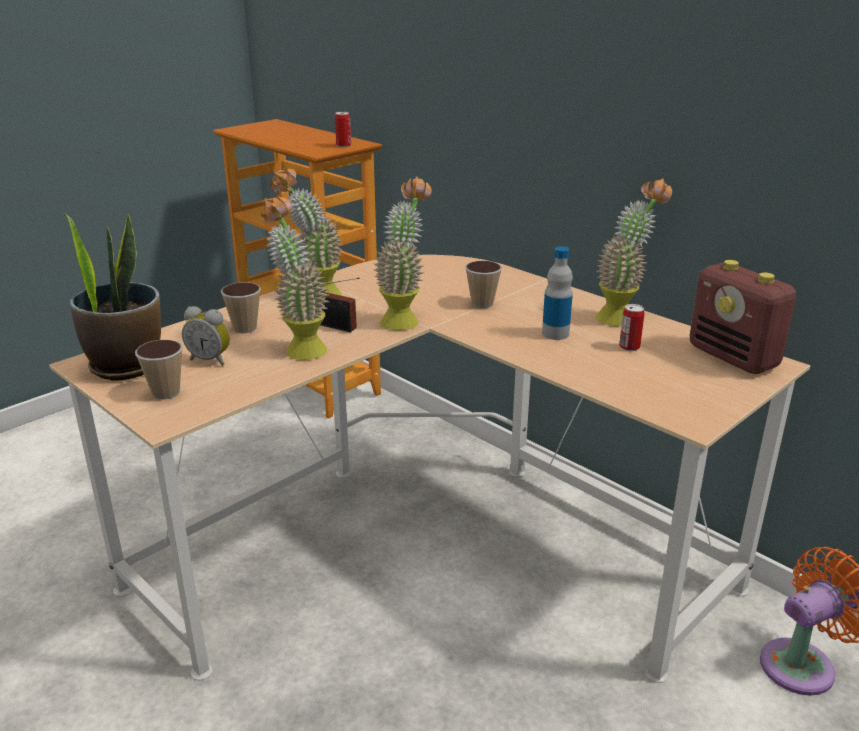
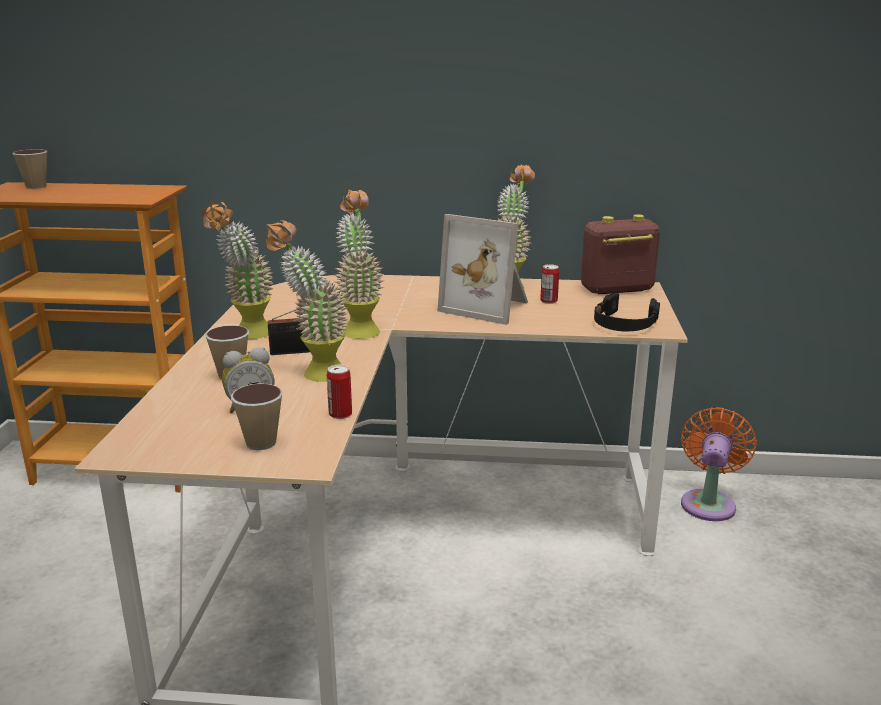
camera: 40 degrees left, 5 degrees down
(126, 366) = (171, 439): potted plant -> none
(343, 146) = (152, 191): can -> can (340, 414)
(482, 304) = (399, 303): cup -> cup (36, 186)
(555, 334) = (488, 307): bottle -> picture frame
(663, 400) = (624, 324): none -> black headphones
(733, 358) = (616, 289): radio -> radio turned 150 degrees clockwise

